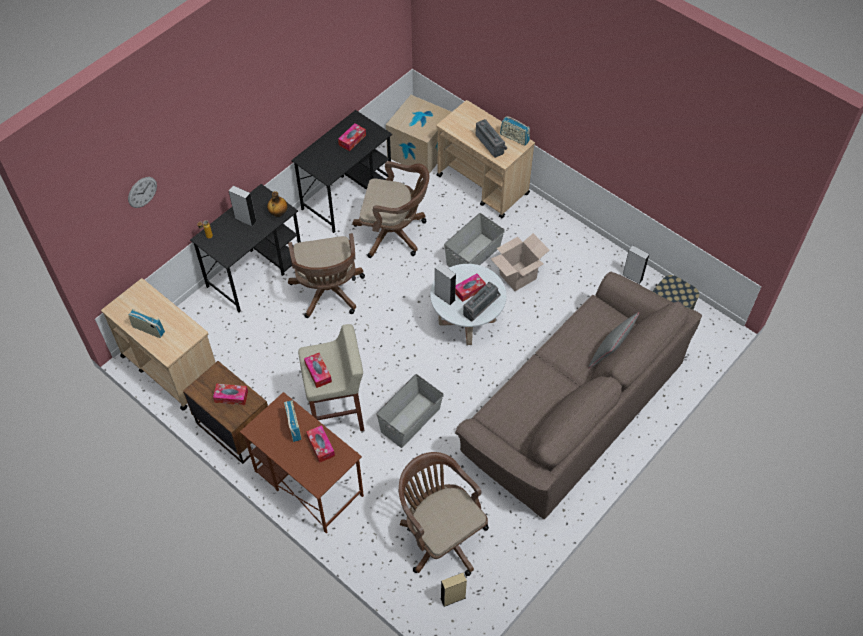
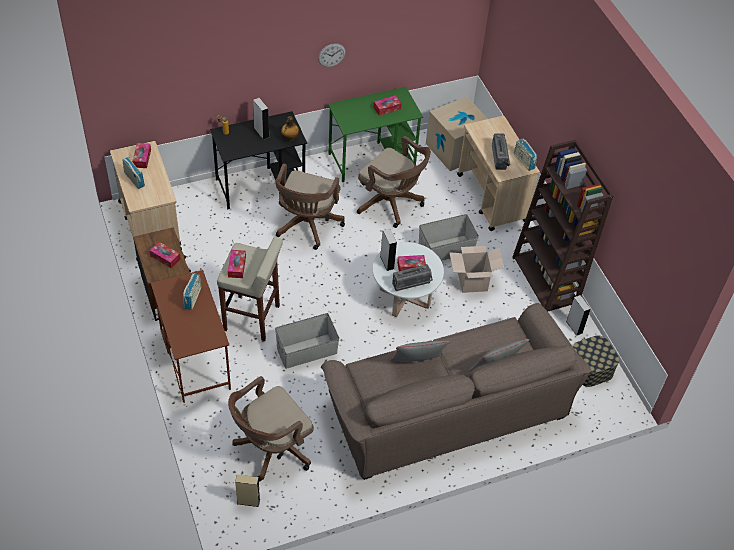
camera: 25 degrees right, 5 degrees down
(142, 192) = (174, 66): wall clock -> wall clock (331, 55)
(321, 446) = (203, 322): tissue box -> tissue box (142, 158)
(347, 196) = (372, 159): black desk -> green desk
(440, 535) = (271, 449): brown office chair -> brown office chair turned 120 degrees counterclockwise
(539, 385) = (417, 365): none -> grey pillow
(580, 243) = (546, 280): none -> brown bookcase

